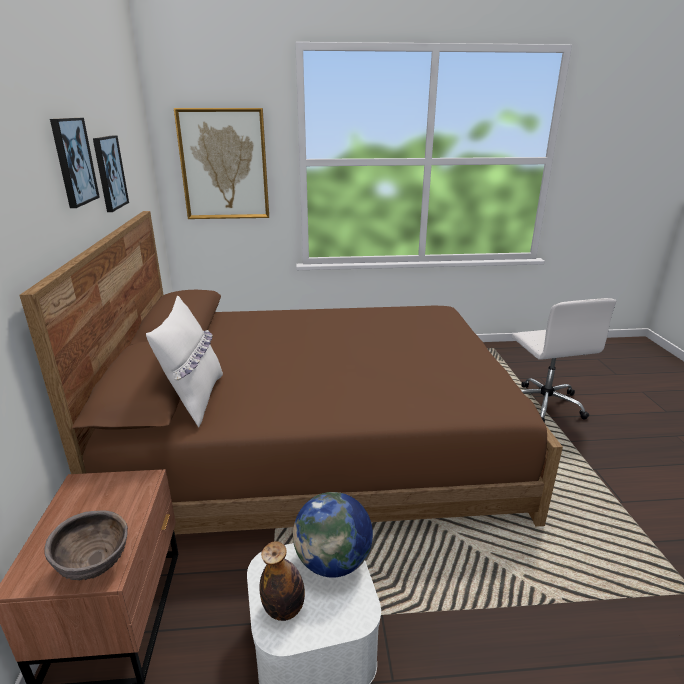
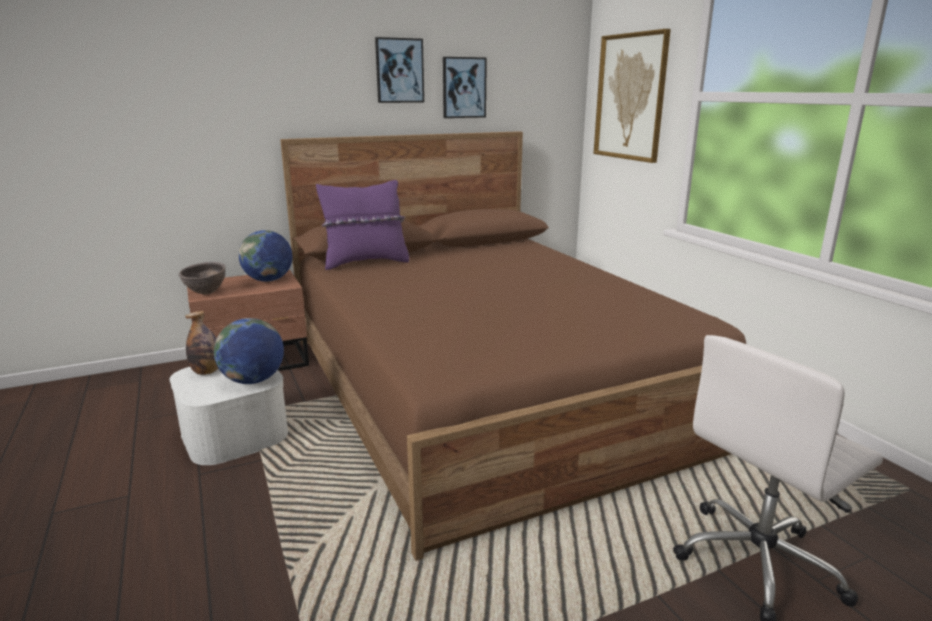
camera: 70 degrees right, 5 degrees down
(99, 497) = (268, 280): none -> globe
(195, 399) = (366, 262): white pillow -> purple pillow

